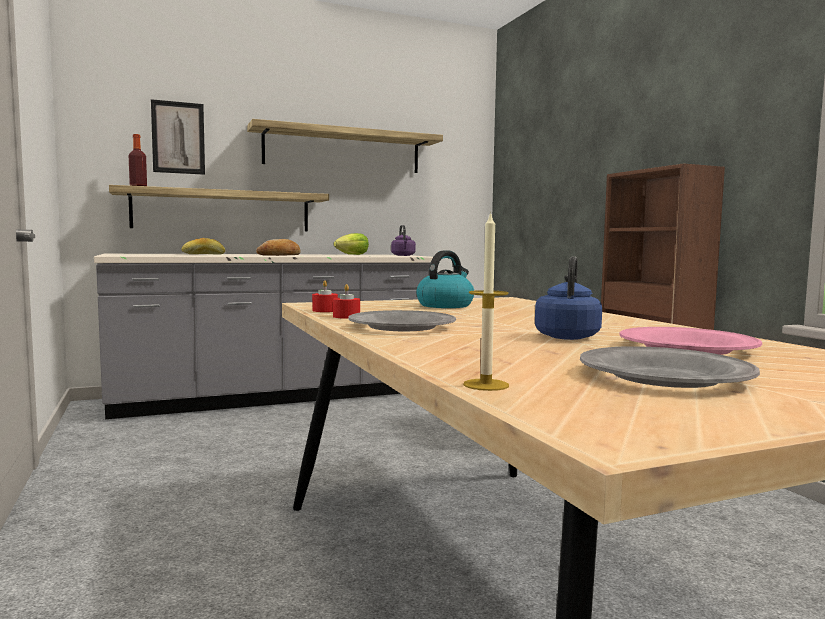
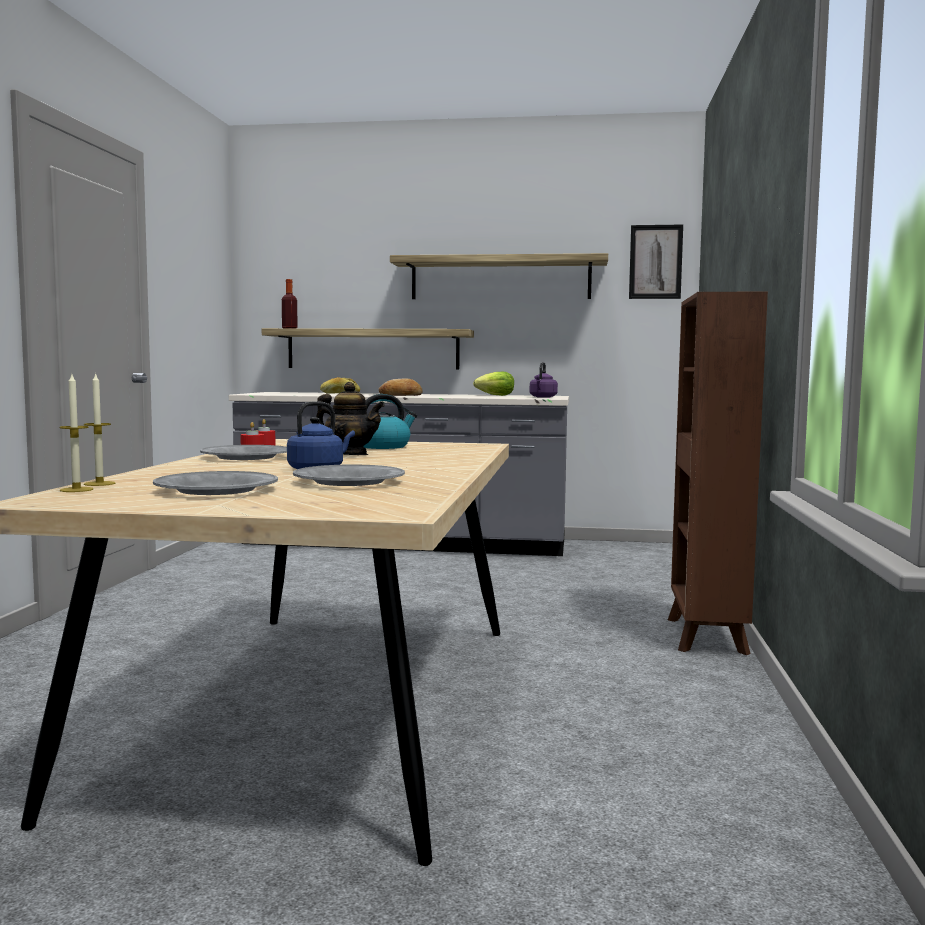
camera: 30 degrees right, 0 degrees up
(178, 137) = (333, 278): picture -> picture (655, 262)
(476, 316) = (349, 455): none -> teapot
(525, 401) = (76, 489): none -> candle
(688, 348) = (349, 481): pink plate -> grey plate

